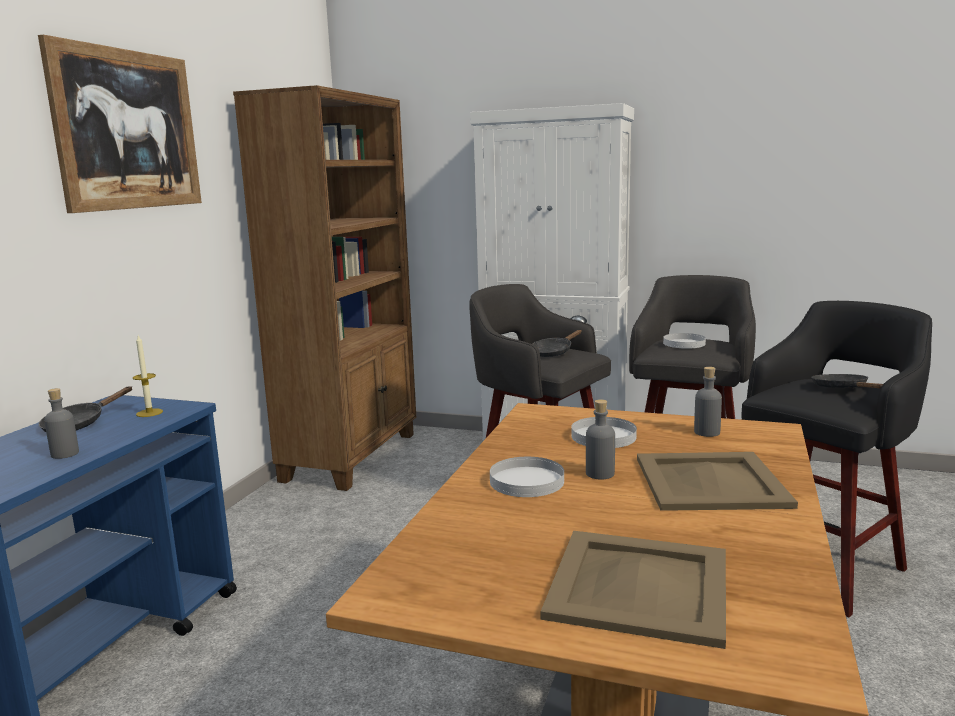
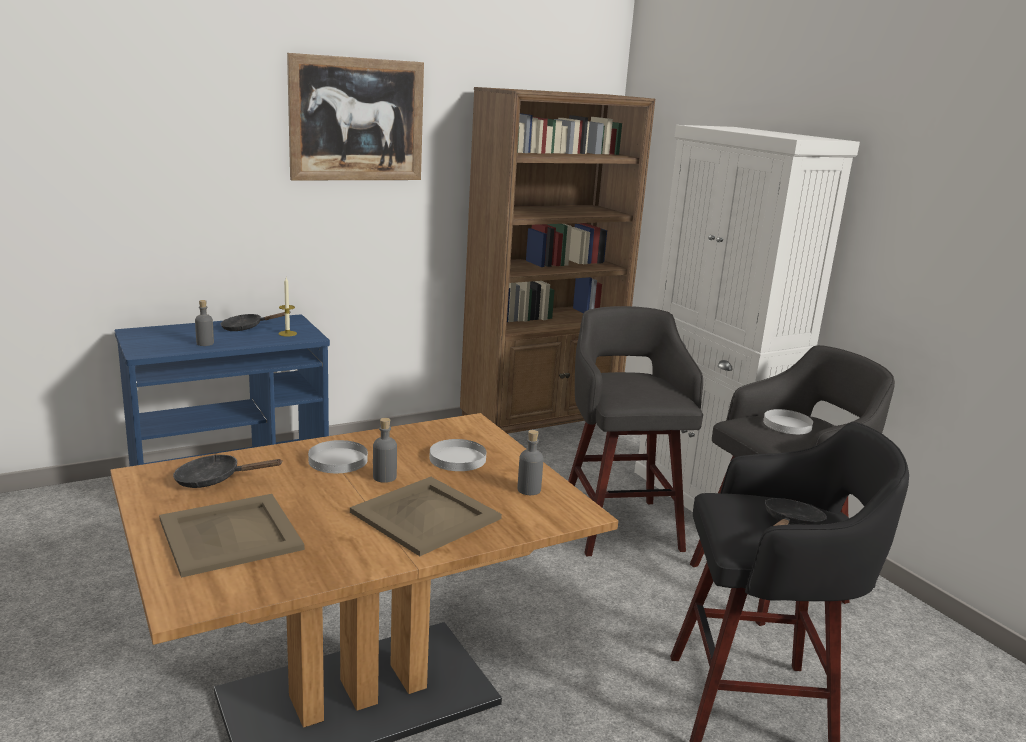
camera: 40 degrees right, 5 degrees up
(553, 352) = (646, 387): black frying pan -> black frying pan (214, 480)

